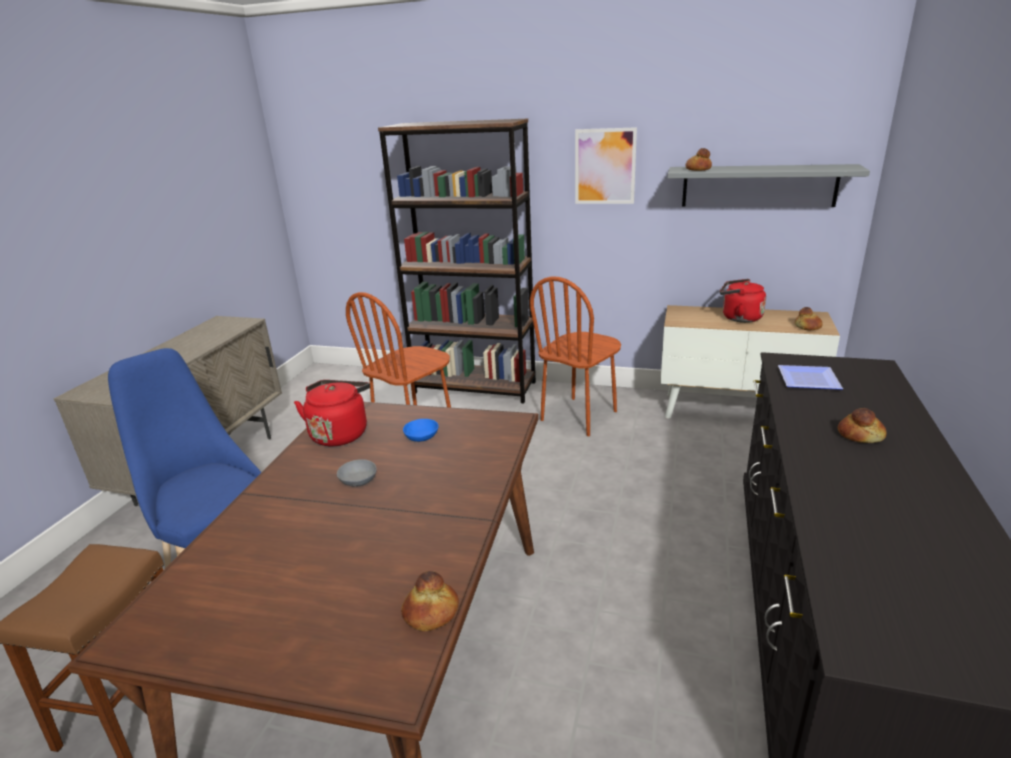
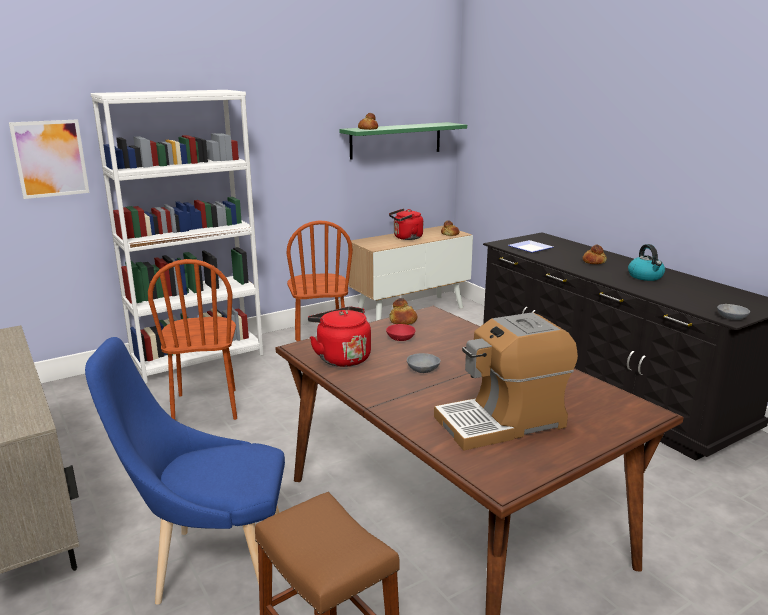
camera: 50 degrees left, 5 degrees down
(270, 580) = (502, 422): none -> coffee machine
(422, 437) = (401, 338): blue bowl -> red bowl
(431, 613) = (597, 388): bread -> bread (403, 321)
(475, 387) = (199, 359): brown bookcase -> white bookcase
(605, 166) = (291, 130): picture -> picture (50, 158)
(758, 186) = (396, 140): grey shelf -> green shelf
(865, 651) = (731, 317): none -> grey bowl
(891, 496) = (645, 276): none -> kettle

